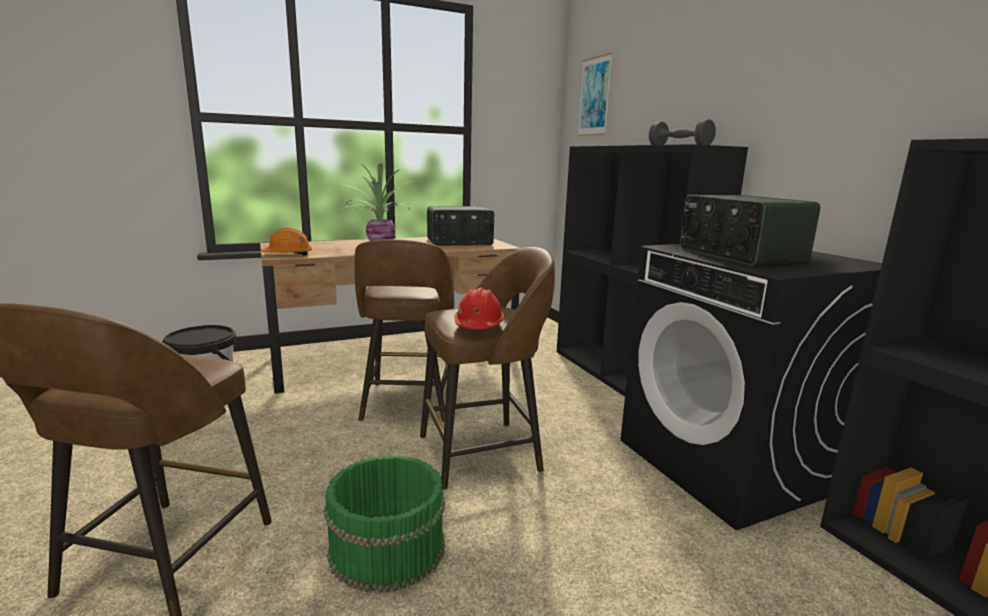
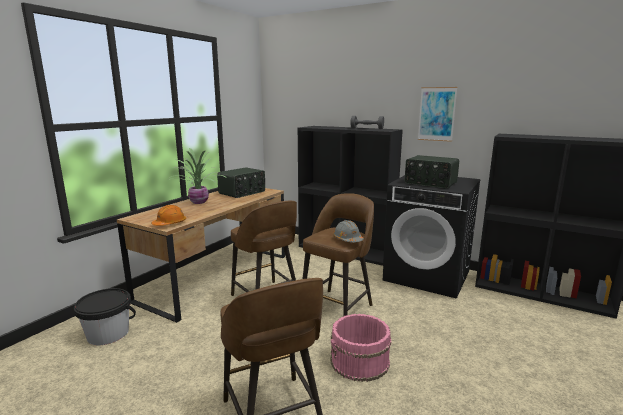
camera: 35 degrees left, 0 degrees up
(386, 548) = (360, 361): green bucket -> pink bucket
(478, 325) = (347, 239): red hard hat -> grey hard hat
(594, 96) = (292, 95): picture -> picture (436, 114)

